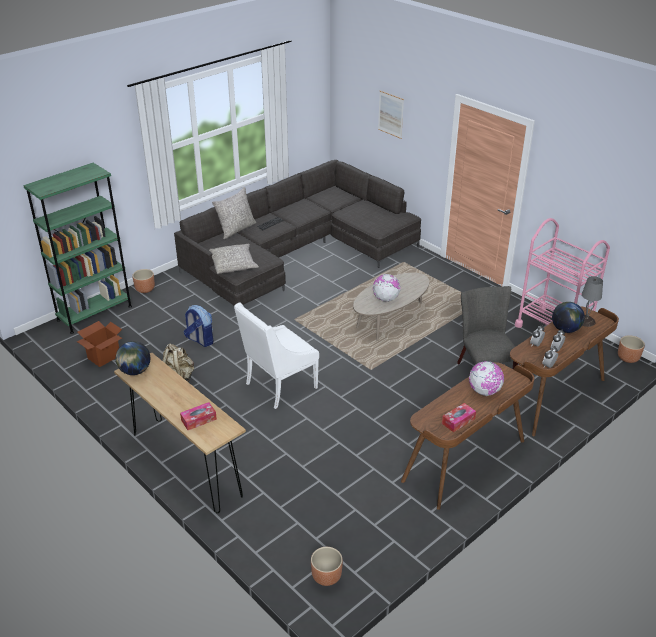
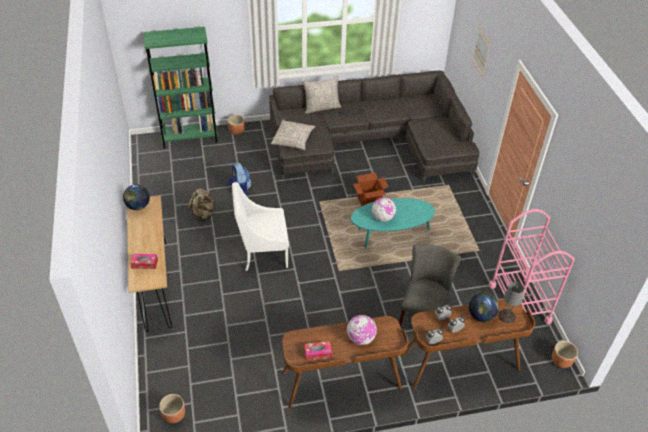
camera: 30 degrees right, 10 degrees up
(104, 357) = (169, 176): cardboard box -> cardboard box (369, 201)
(390, 321) = (390, 234): beige coffee table -> turquoise coffee table

